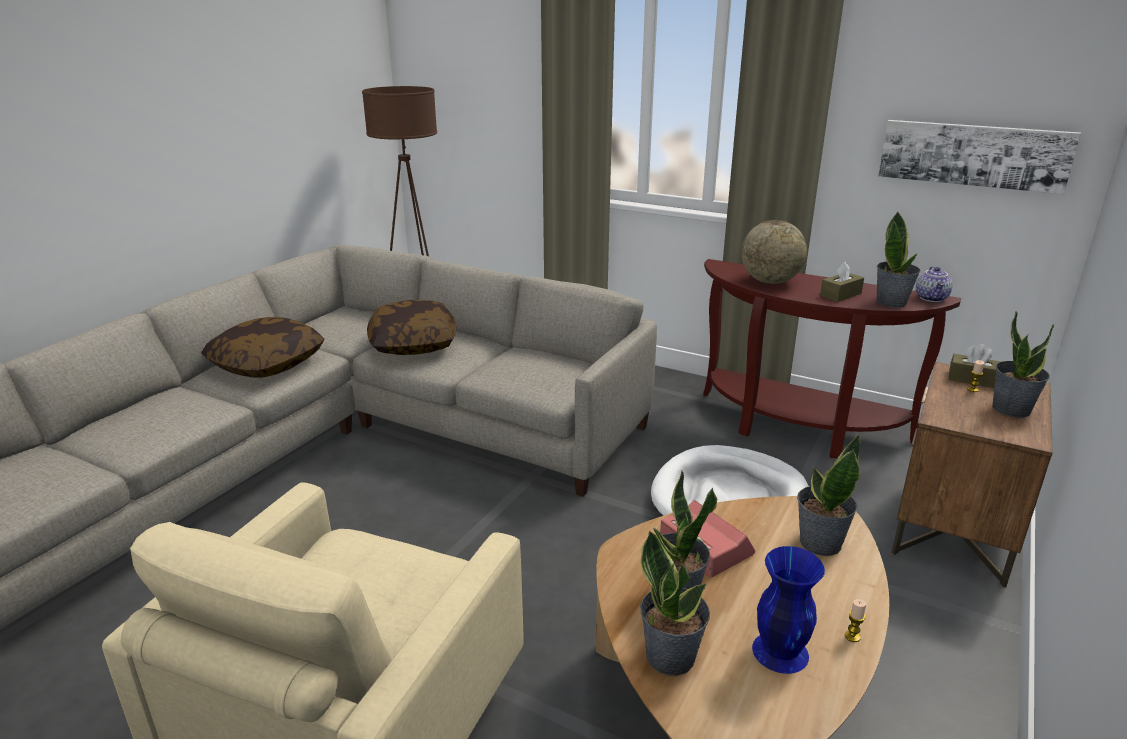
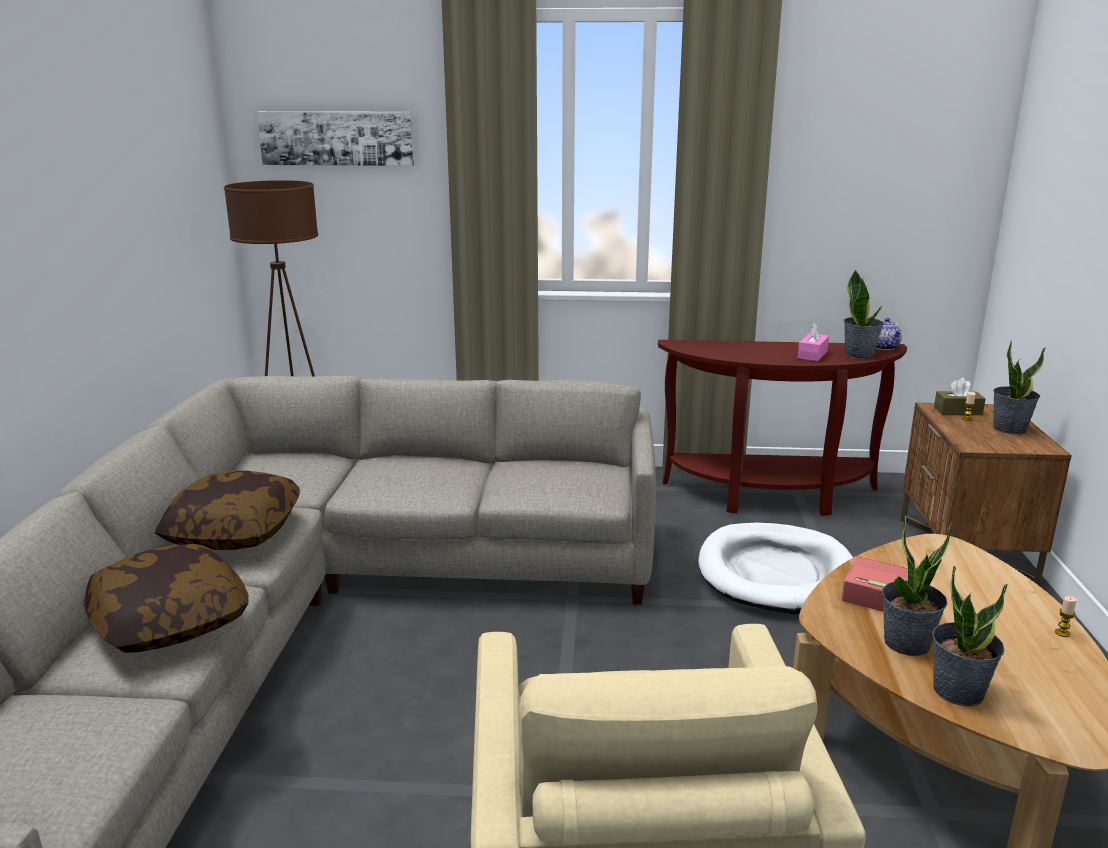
camera: 25 degrees left, 5 degrees down
(413, 344) = (389, 478): pillow -> pillow (169, 621)
(770, 281) = (740, 352): globe -> none
(779, 651) = (1027, 660): blue vase -> none
(819, 543) = (962, 570): potted plant -> none
(840, 295) = (812, 355): brown tissue box -> pink tissue box
(973, 155) = (891, 214): picture -> picture (337, 138)

